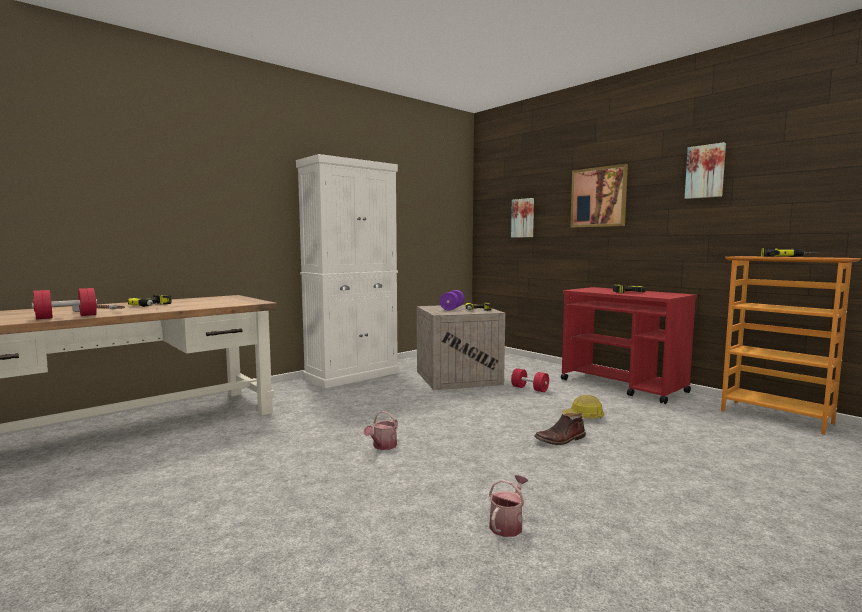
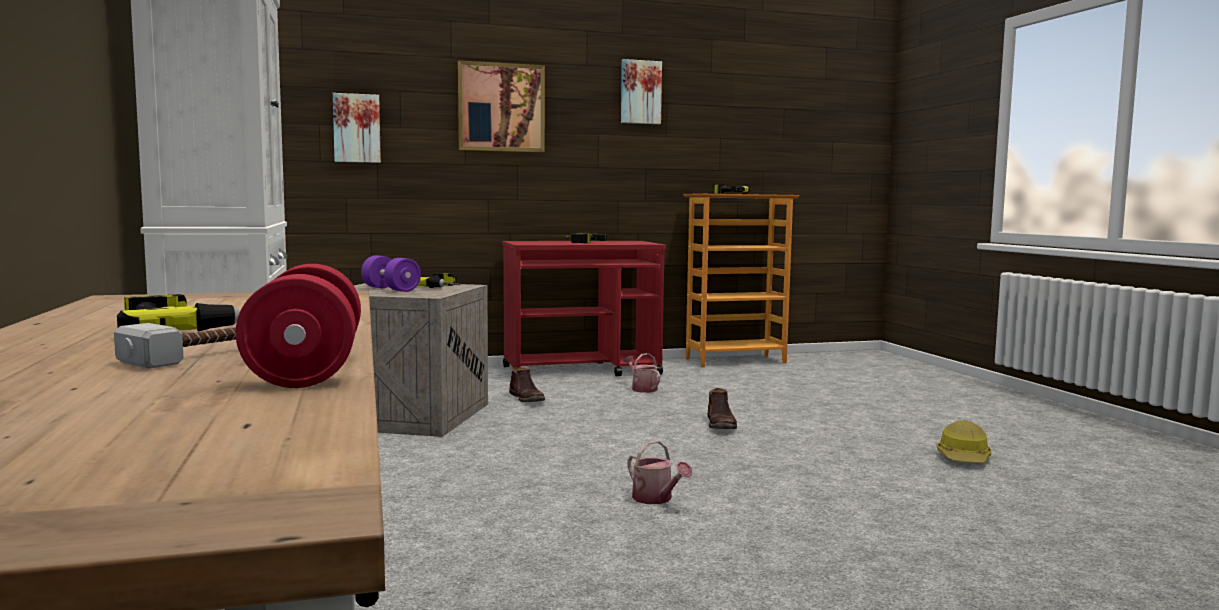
camera: 65 degrees left, 0 degrees up
(508, 524) = (918, 483): watering can -> watering can (642, 389)
(529, 389) = (527, 399): red dumbbell -> brown boot
(583, 417) = (662, 403): hard hat -> hard hat (964, 458)

